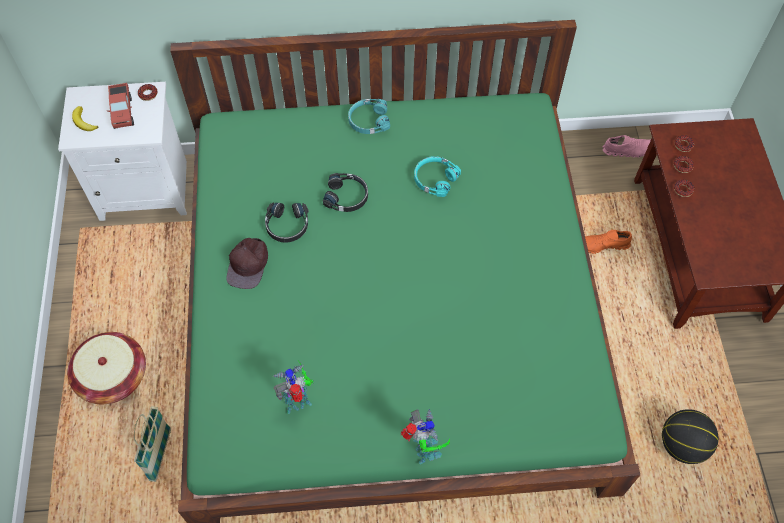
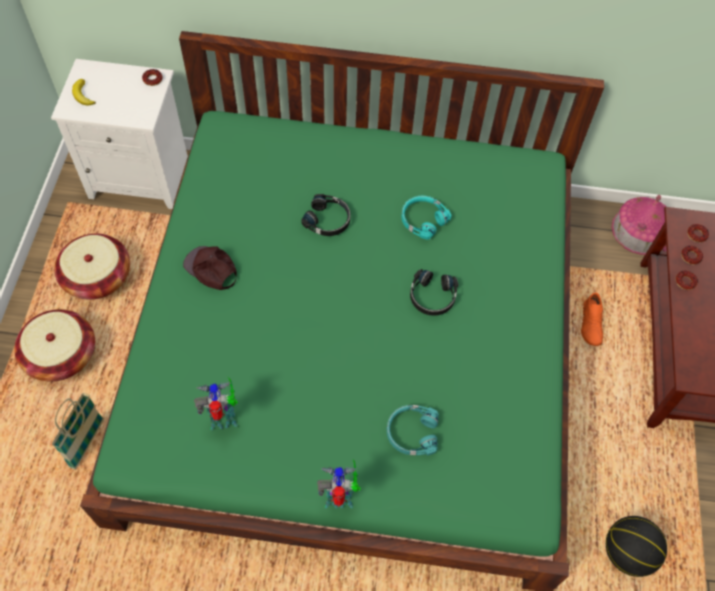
camera: 10 degrees right, 0 degrees up
(123, 112) = (123, 92): toy truck -> none
(129, 295) = (98, 277): none -> basket
(248, 264) = (211, 269): brown cap -> brown cap turned 105 degrees clockwise
(287, 226) = (260, 238): black headphones -> black headphones (432, 297)
(368, 120) = (369, 147): turquoise headphones -> turquoise headphones (411, 433)
(423, 451) = (340, 500): toy robot -> toy robot turned 90 degrees counterclockwise
(603, 245) = (591, 324): orange shoe -> orange shoe turned 90 degrees counterclockwise
(627, 150) = (640, 230): pink shoe -> toy house

